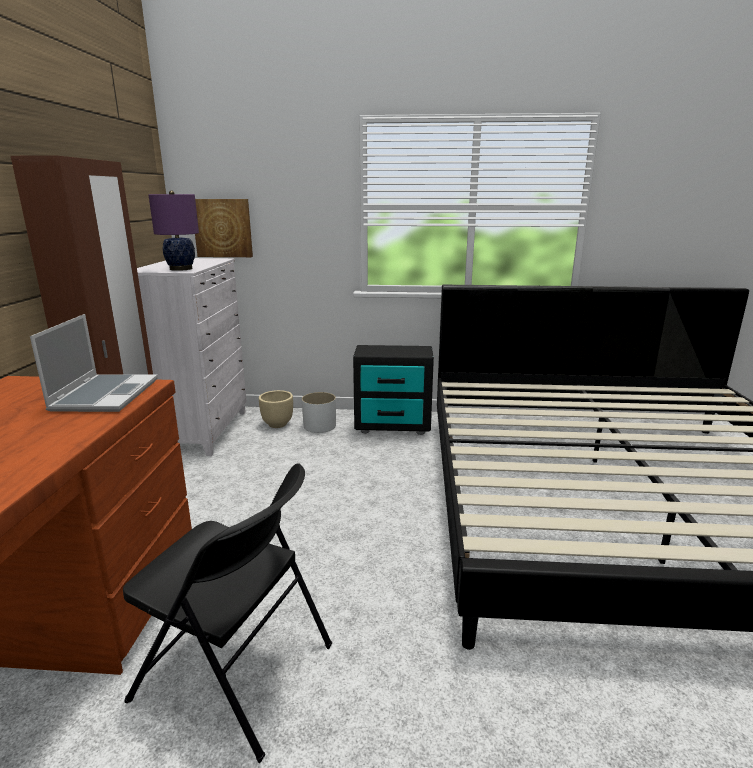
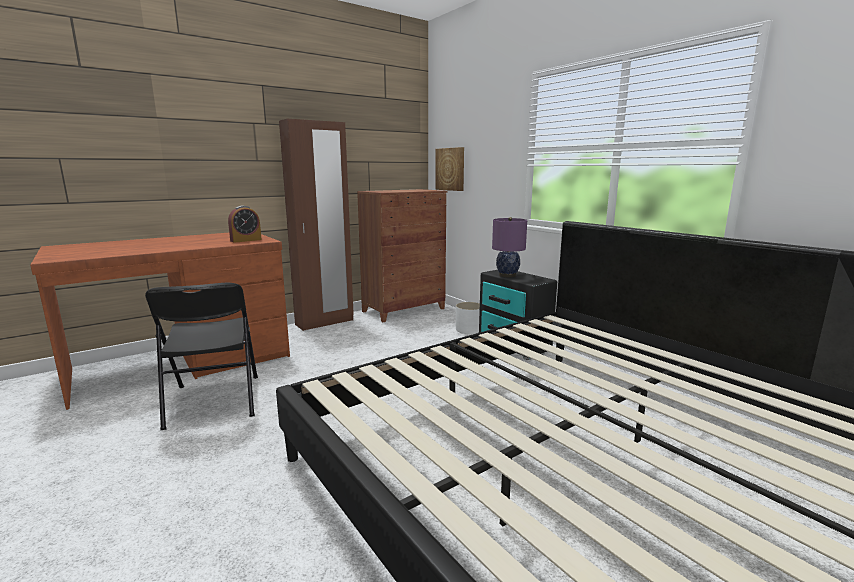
camera: 50 degrees right, 5 degrees down
(105, 394) = (246, 240): laptop -> alarm clock
(181, 269) = (387, 191): purple table lamp -> purple table lamp (507, 275)
(205, 431) = (405, 310): white dresser -> brown dresser
(278, 424) = (447, 320): beige planter -> none

